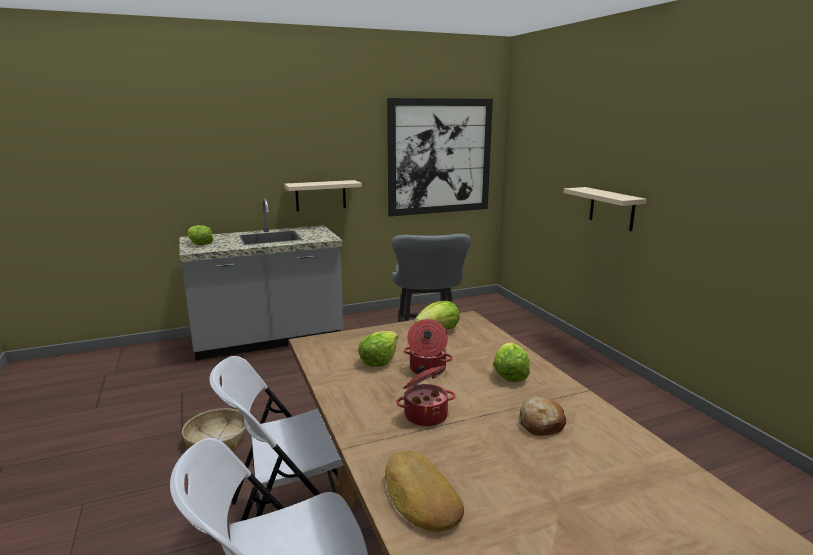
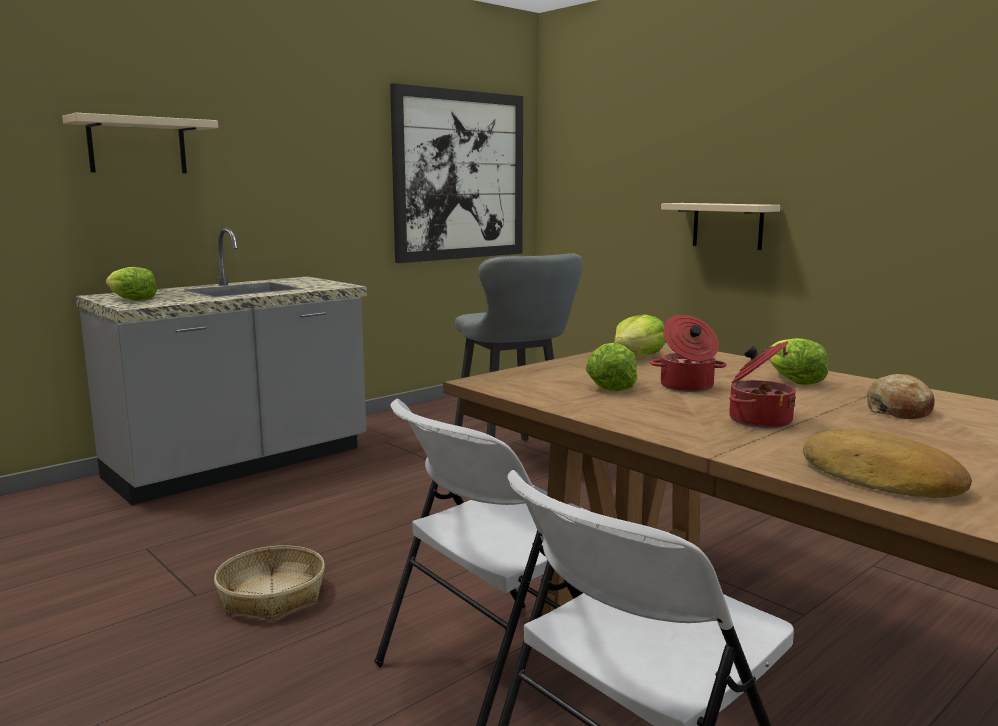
camera: 20 degrees left, 5 degrees down
(320, 195) = (300, 229): beige shelf -> beige shelf (137, 146)

